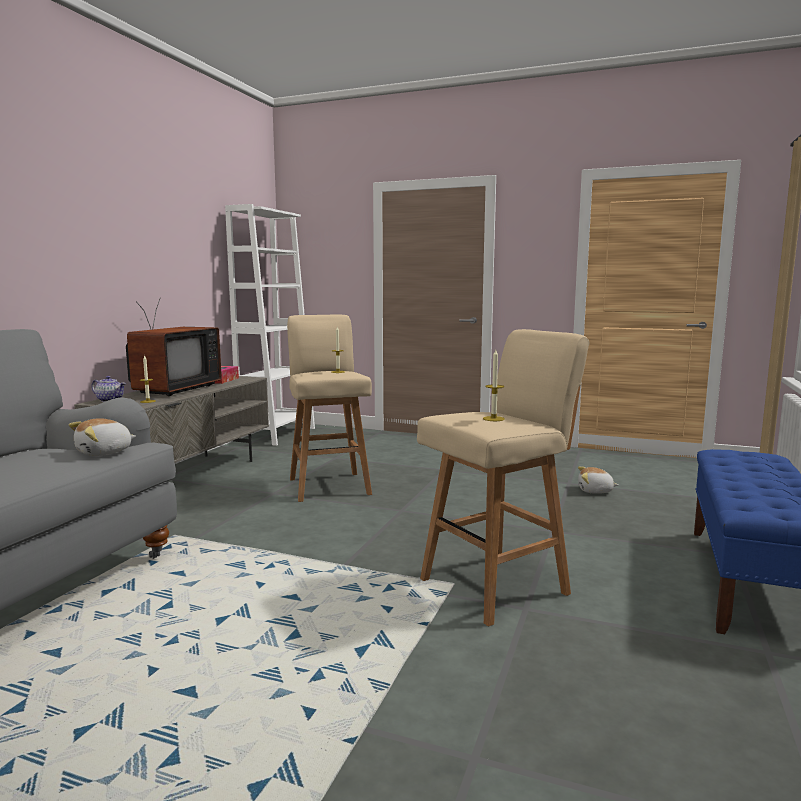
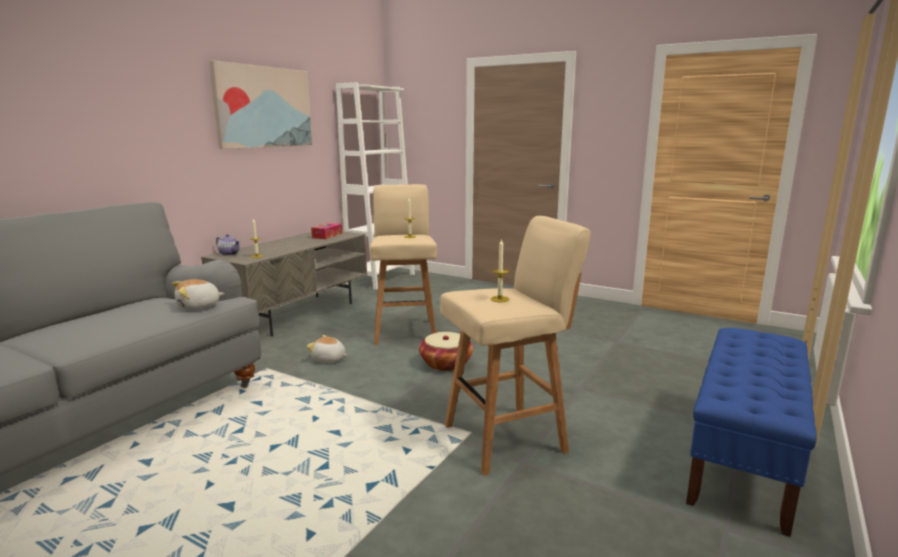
camera: 10 degrees right, 5 degrees up
(147, 227) = (263, 107): none -> picture
(172, 390) = (283, 244): television -> none
(392, 516) = (446, 364): none -> basket
(595, 491) = (637, 351): plush toy -> plush toy (329, 359)

